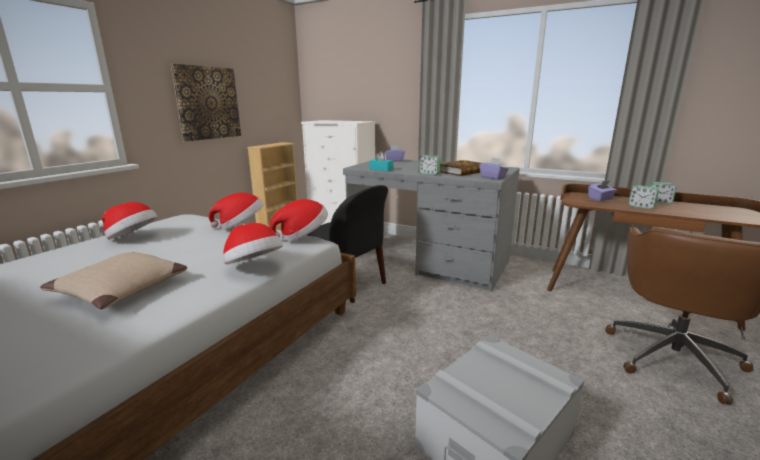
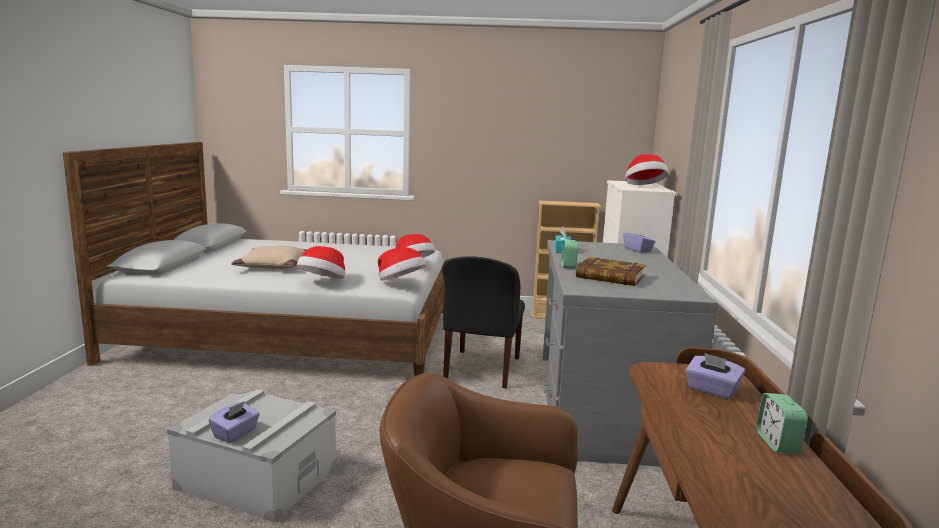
camera: 65 degrees right, 5 degrees down
(133, 238) = (360, 250): hat -> hat (644, 186)
(207, 103) = (500, 150): picture -> none
(493, 177) = (592, 290): purple tissue box -> purple tissue box (235, 433)
(641, 206) = (699, 420): alarm clock -> none

